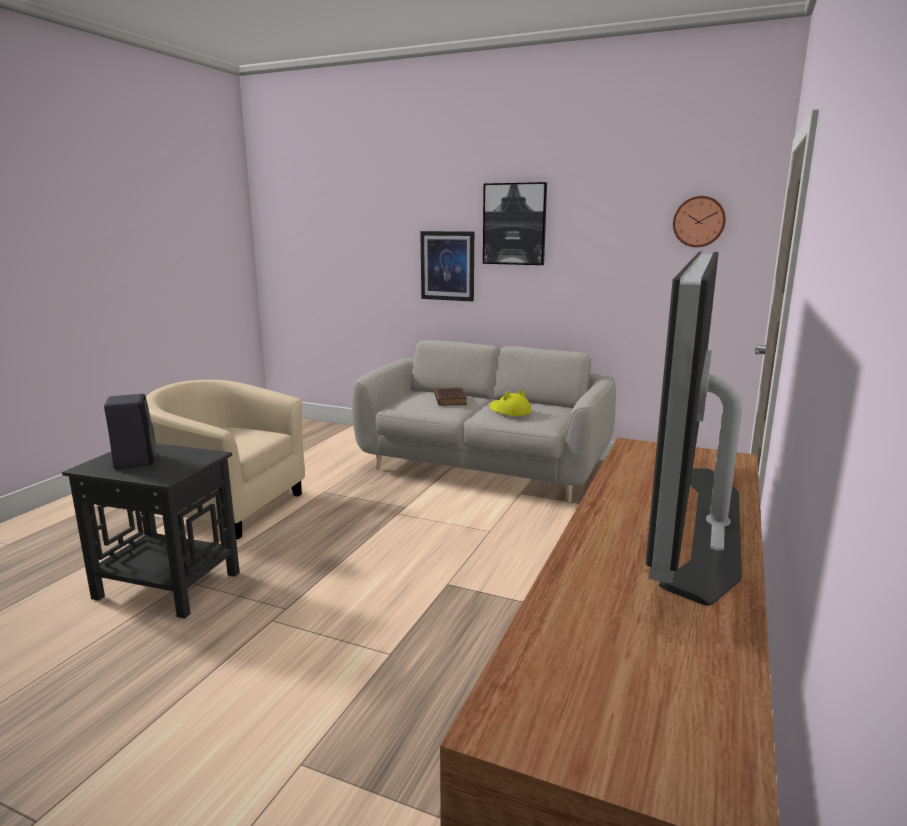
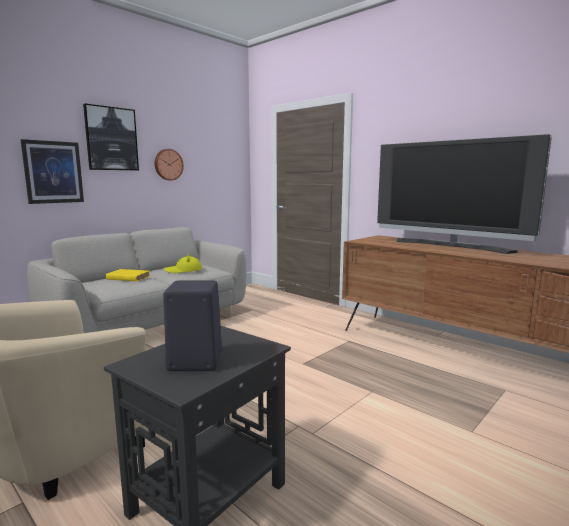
camera: 70 degrees left, 5 degrees down
(450, 399) = (127, 277): brown book -> yellow book
(699, 221) = (219, 145): wall clock -> wall clock (168, 164)

